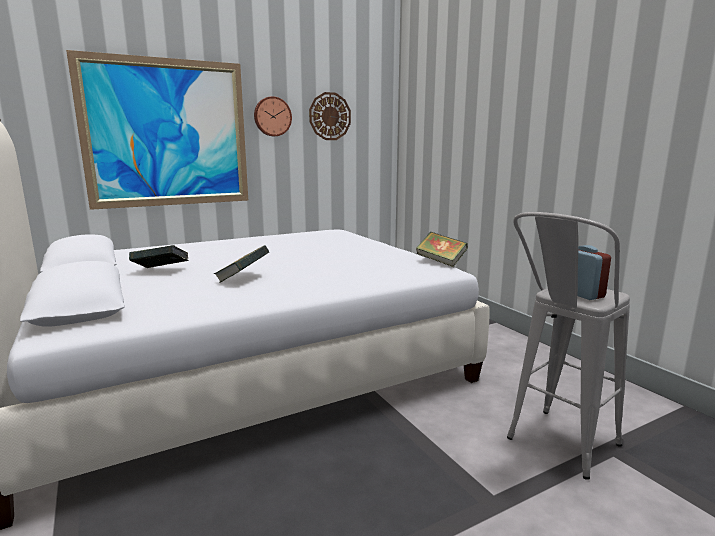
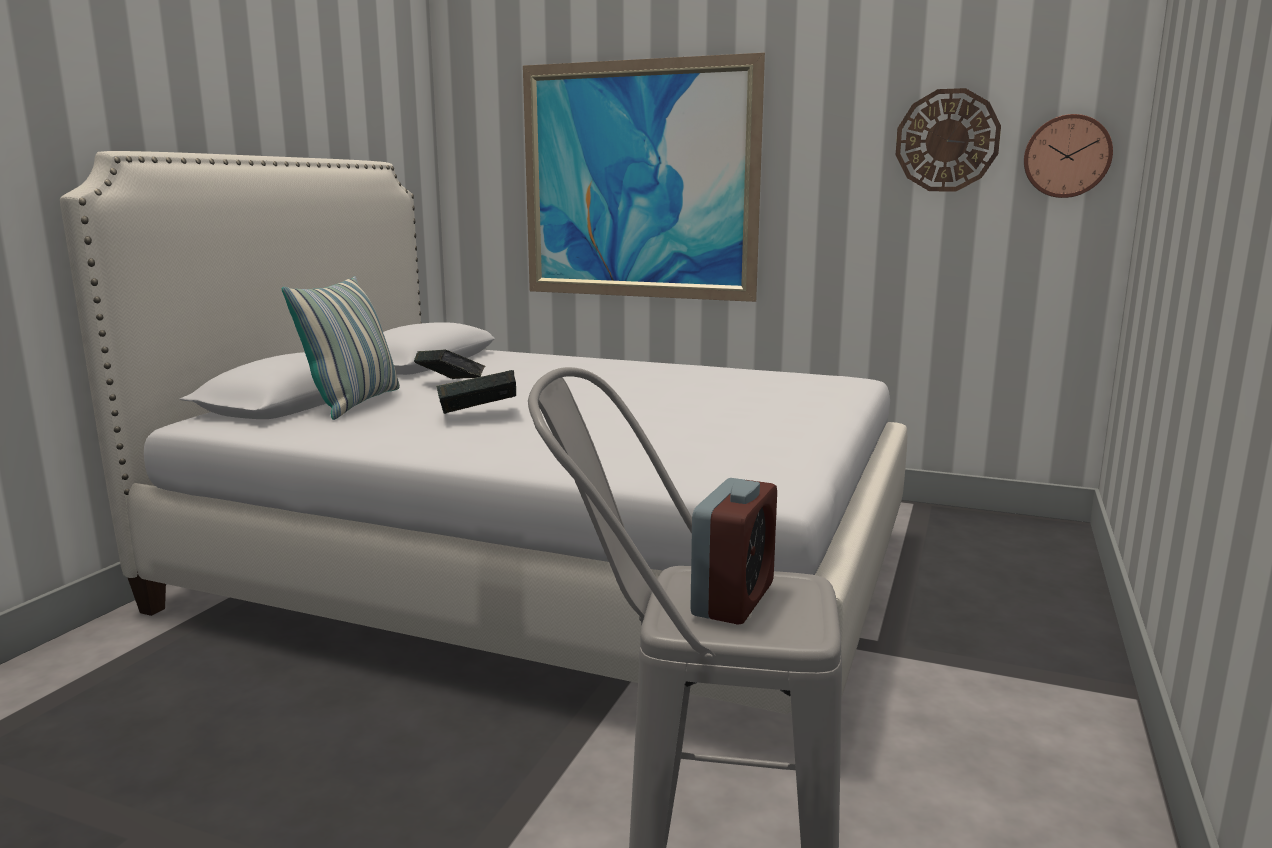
camera: 50 degrees right, 0 degrees up
(136, 293) = (353, 403): none -> pillow
(272, 116) = (817, 146): wall clock -> wall clock (1067, 156)
(441, 262) = (813, 474): book -> none

